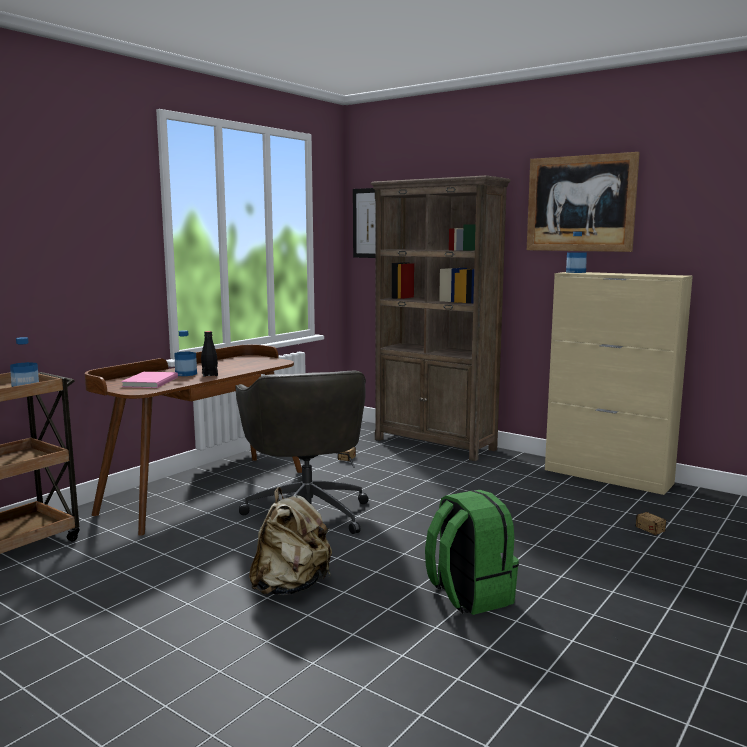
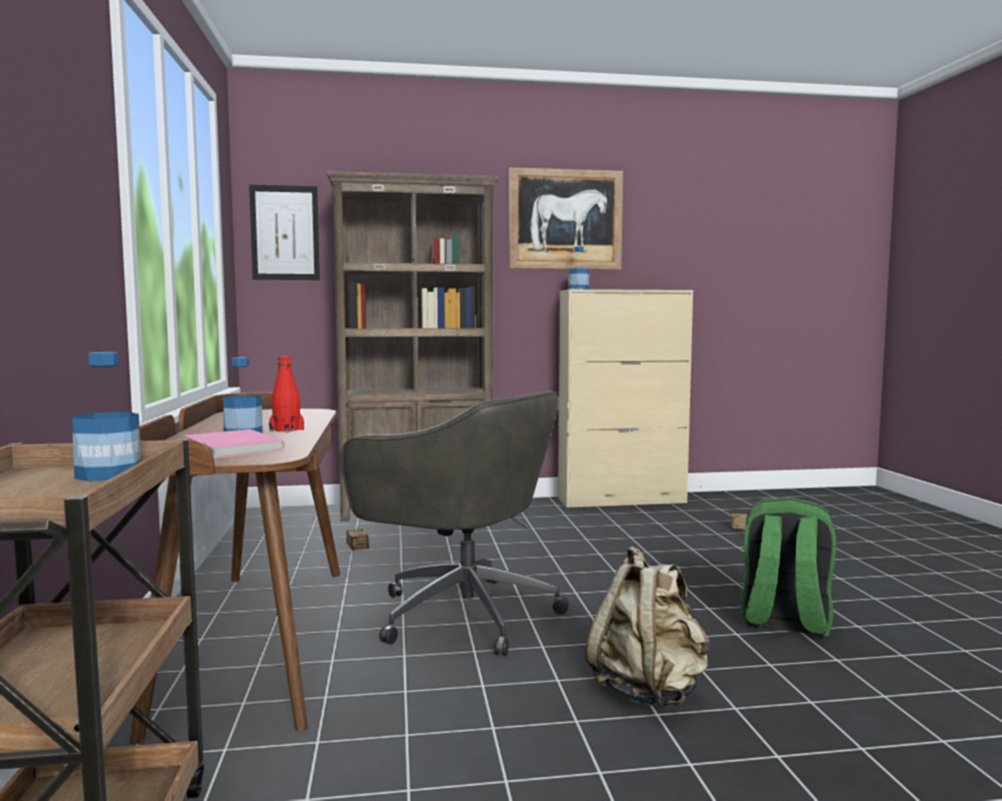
camera: 45 degrees left, 5 degrees down
(210, 375) = (286, 430): black bottle -> red bottle

